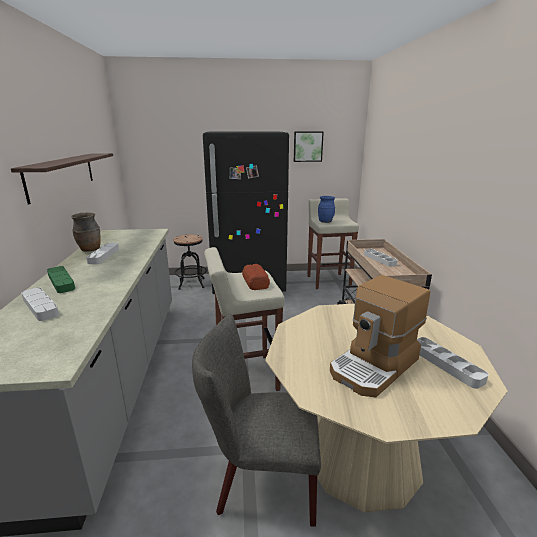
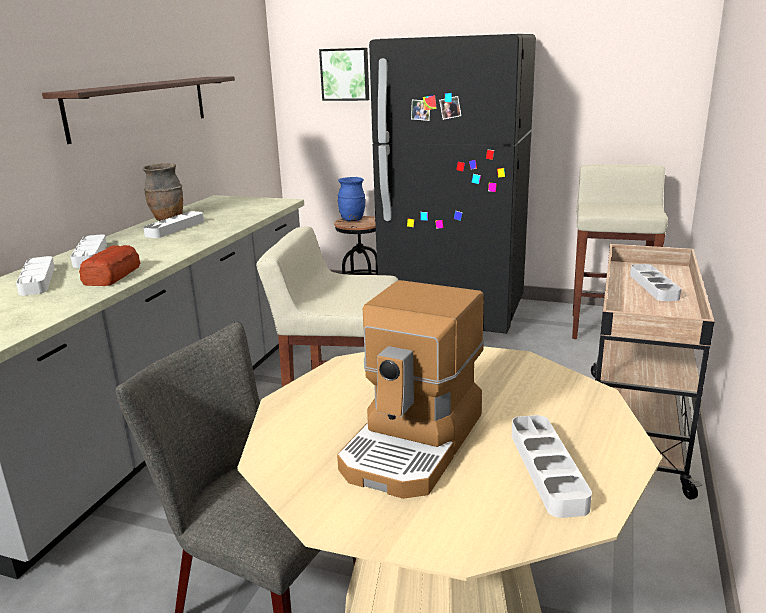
camera: 25 degrees right, 0 degrees up
(61, 282) = (90, 255): green tray -> grey tray
(255, 282) = (356, 290): bread -> bread (113, 275)
(307, 146) = (591, 61): picture -> picture (345, 74)
(325, 222) = (601, 209): blue vase -> blue vase (352, 220)
(375, 366) = (414, 444): coffee machine -> coffee machine turned 45 degrees counterclockwise

